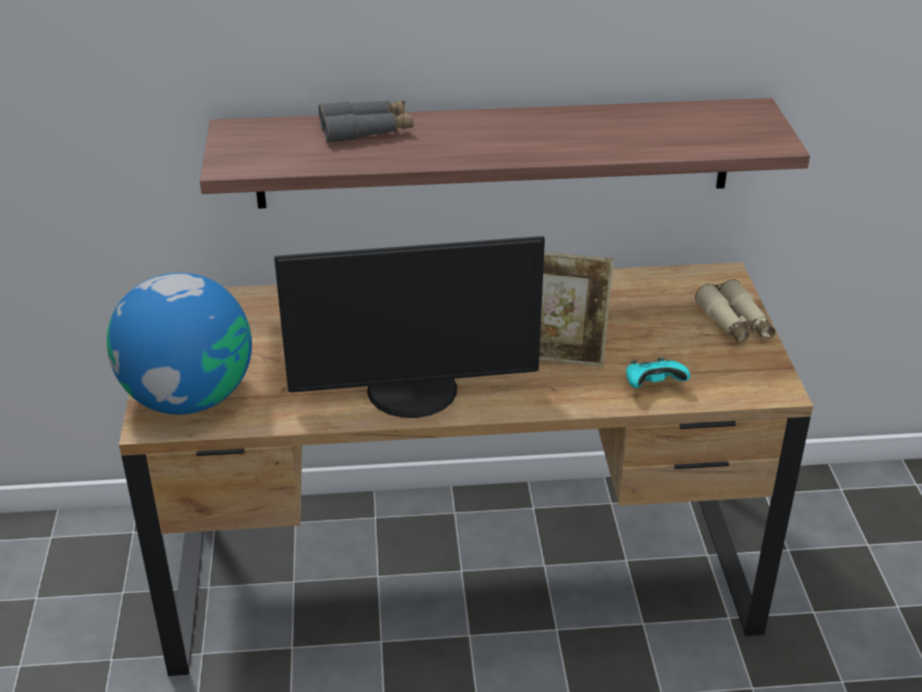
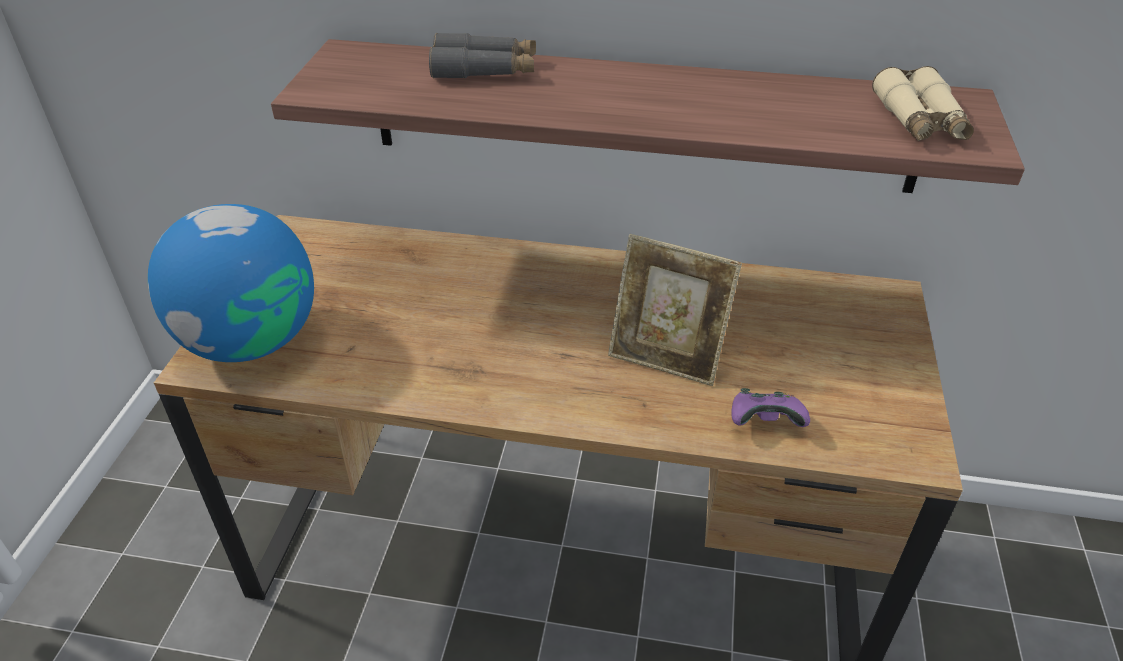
camera: 15 degrees right, 5 degrees up
(413, 393) = (484, 379): monitor -> none
(653, 385) = (765, 422): turquoise game controller -> purple game controller
(735, 323) = (890, 357): beige binoculars -> beige binoculars (919, 121)

